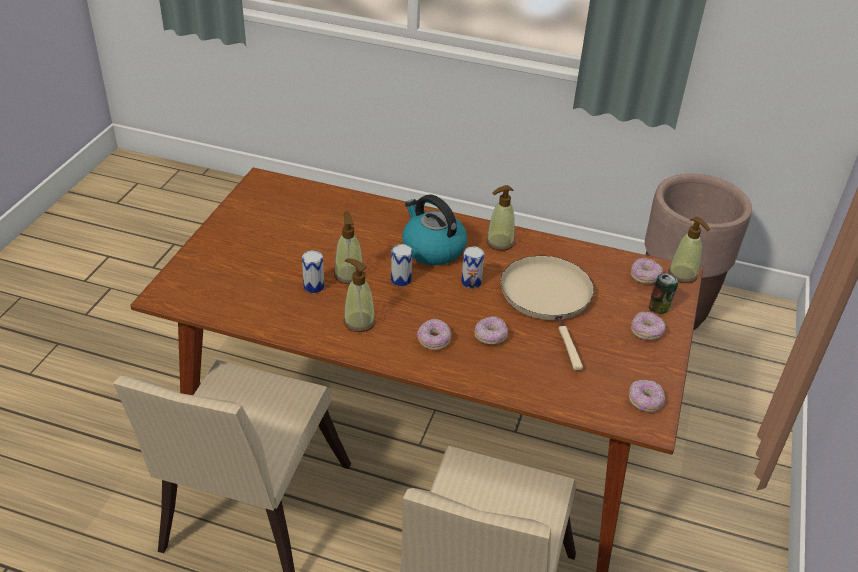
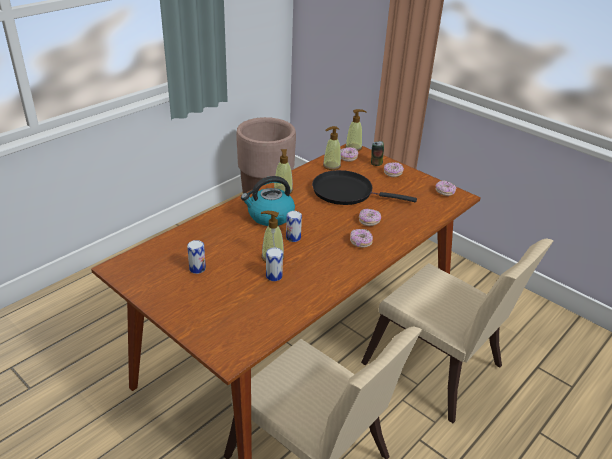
camera: 65 degrees left, 5 degrees down
(359, 322) = (325, 266): soap dispenser -> soap dispenser (331, 166)
(471, 282) = (314, 212): can -> can (197, 268)
(548, 298) = (346, 192): beige frying pan -> black frying pan

